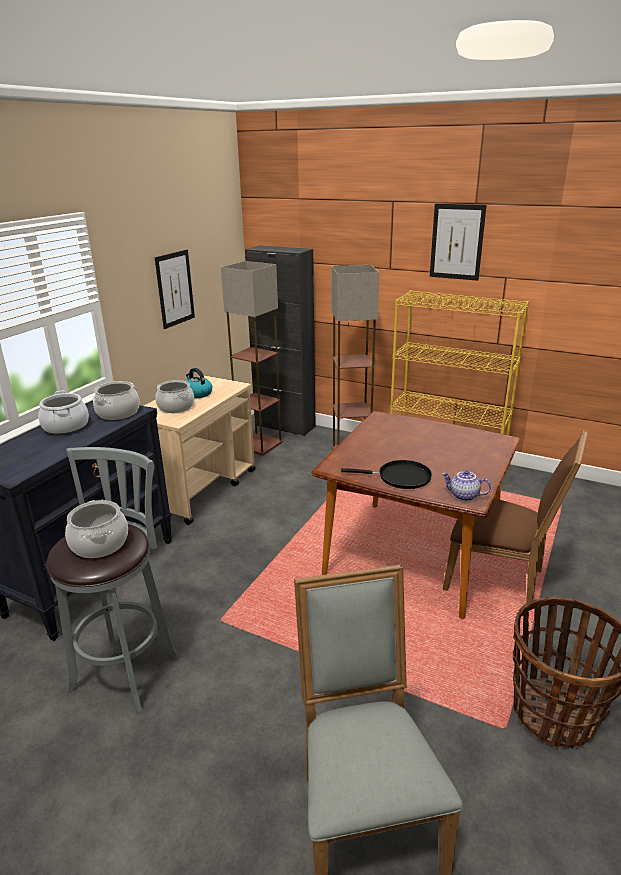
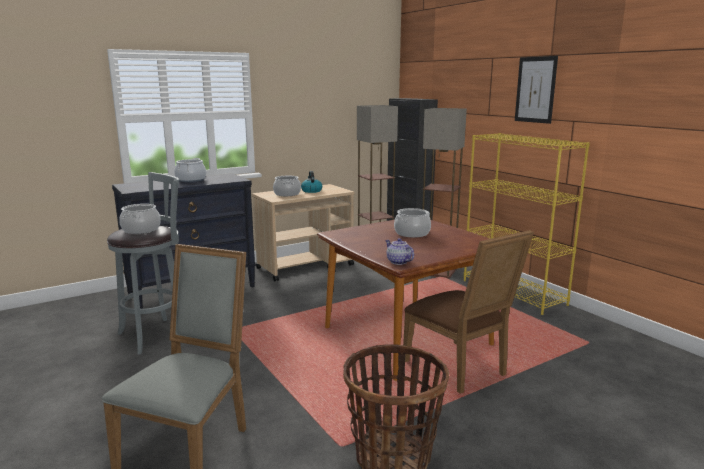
camera: 30 degrees right, 10 degrees down
(118, 412) = (227, 179): cooking pot -> cooking pot (412, 233)
(175, 289) = (322, 118): picture -> none
(400, 477) = (369, 245): black frying pan -> none

